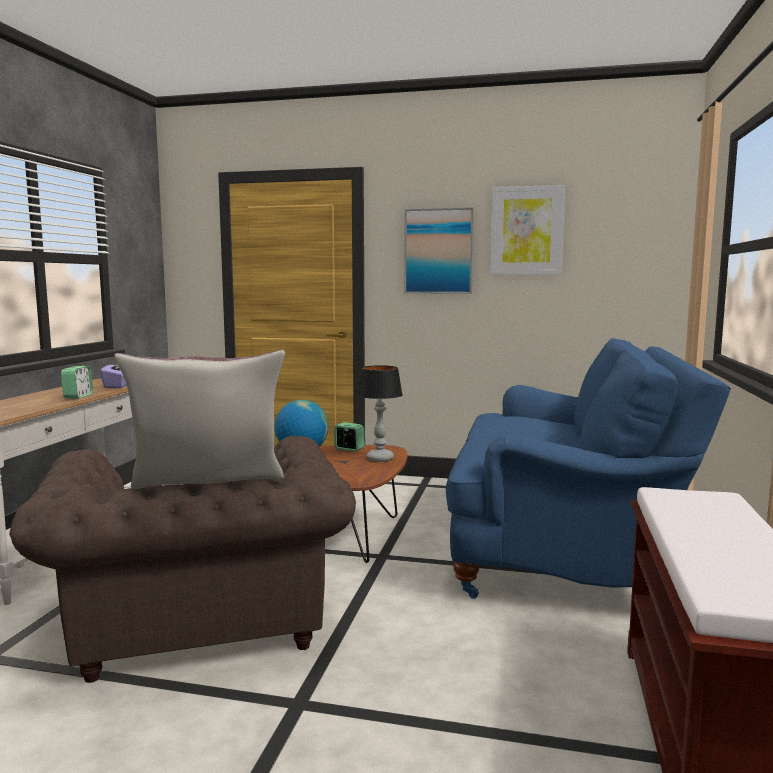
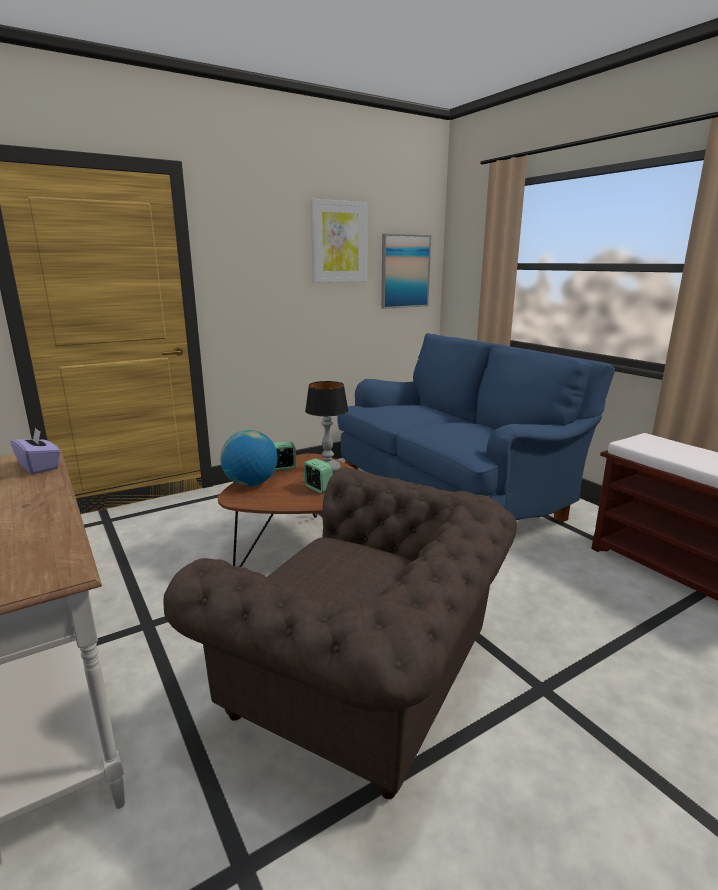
camera: 45 degrees left, 10 degrees up
(78, 396) = (46, 497): alarm clock -> alarm clock (318, 488)
(209, 491) = (474, 549): grey pillow -> none
(438, 251) = (267, 260): picture -> picture (404, 271)

